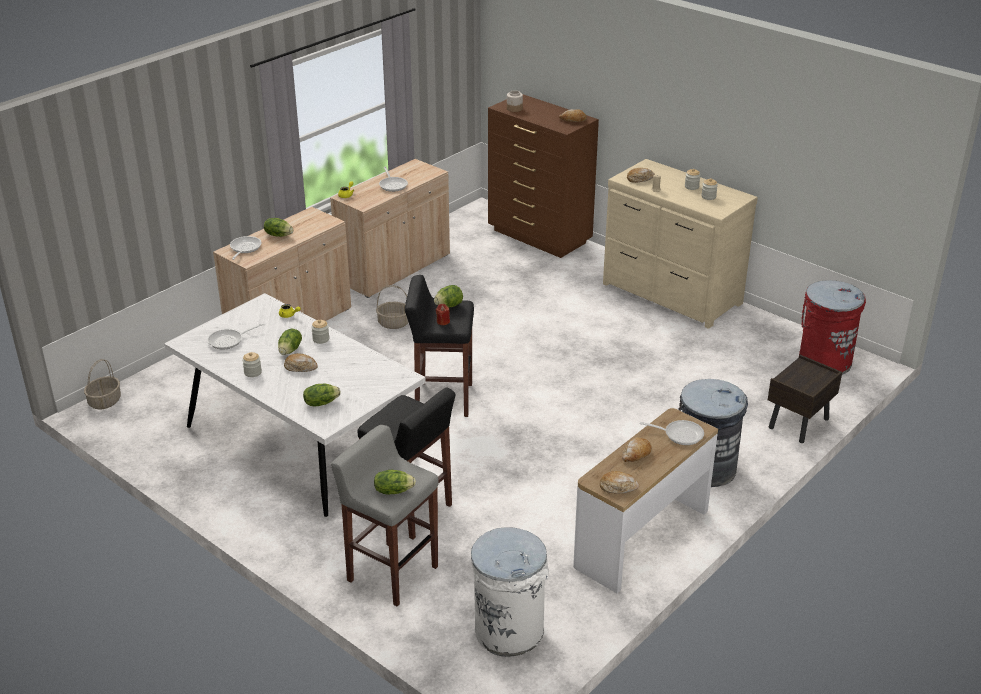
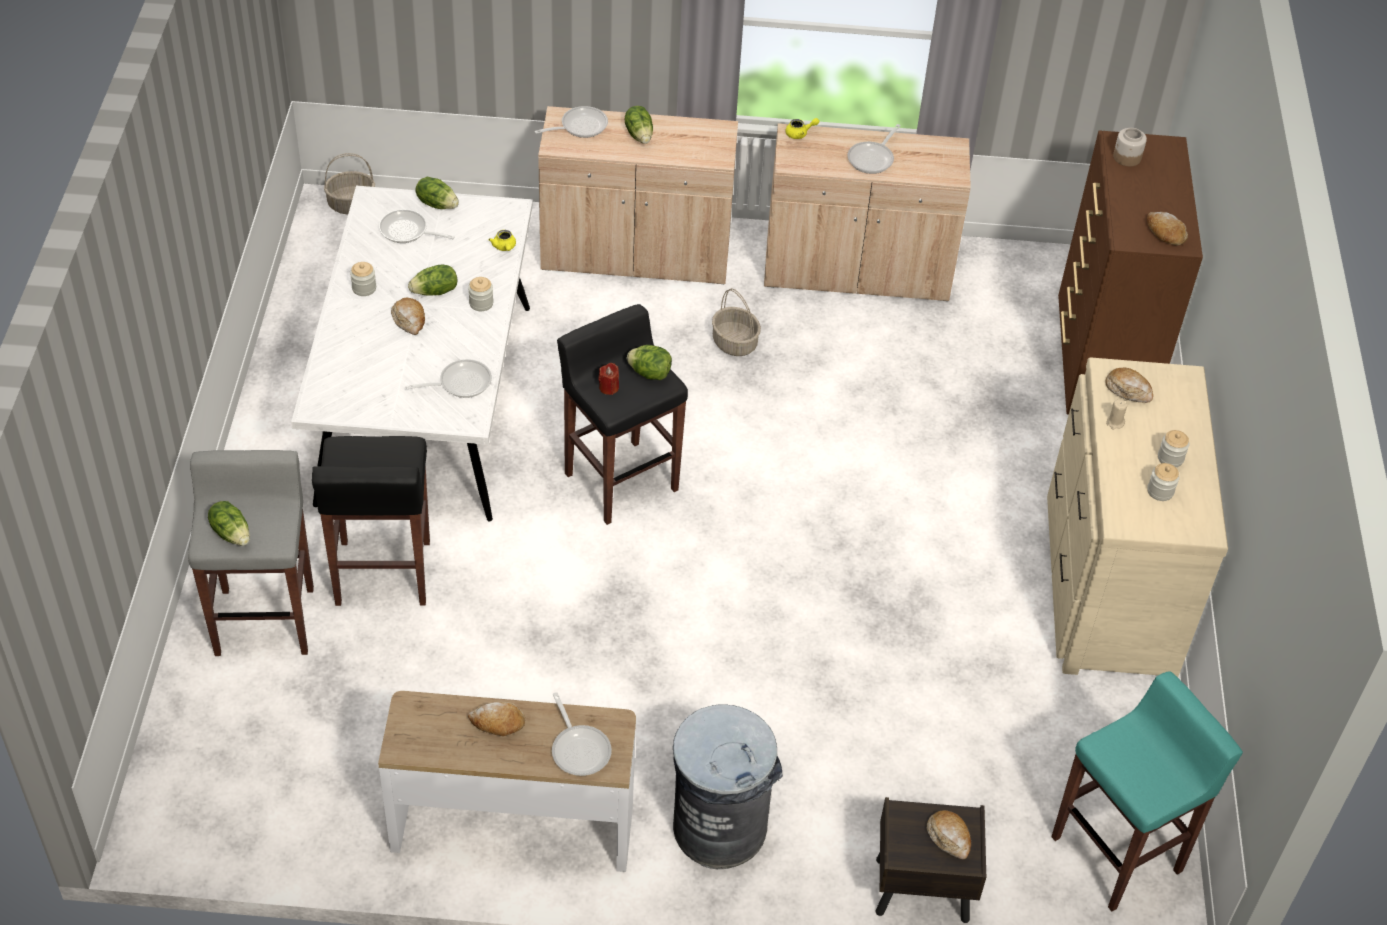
camera: 50 degrees right, 15 degrees up
(321, 403) = (356, 378): lettuce -> lettuce (437, 203)
(372, 369) = (460, 383): none -> frying pan
(509, 630) = (251, 780): white trash can -> none
(618, 487) = (414, 737): bread -> bread (949, 838)
(824, 361) = (1118, 853): red trash can -> turquoise stool

